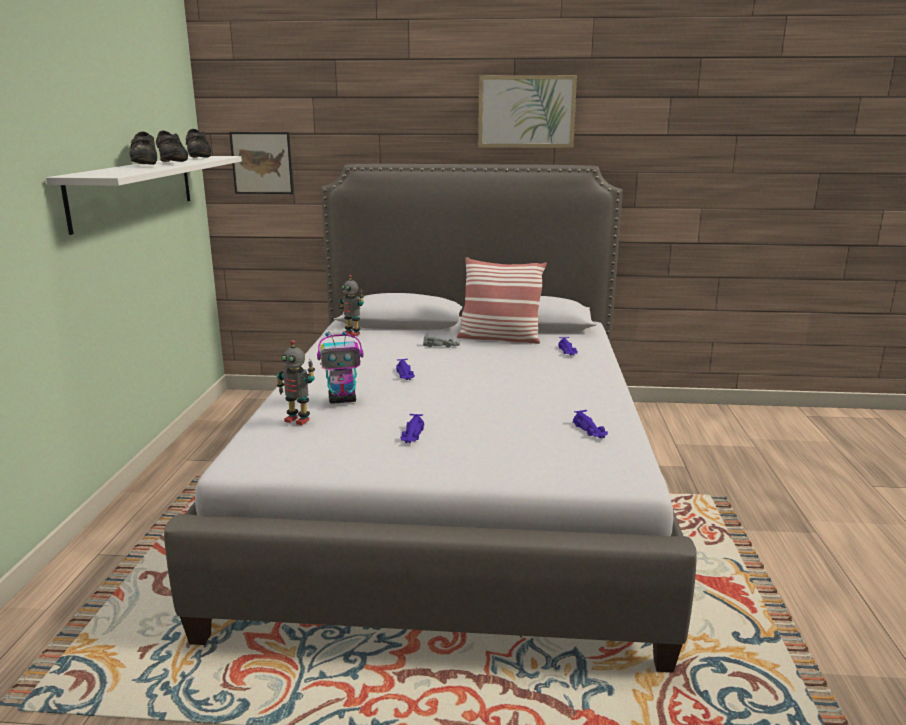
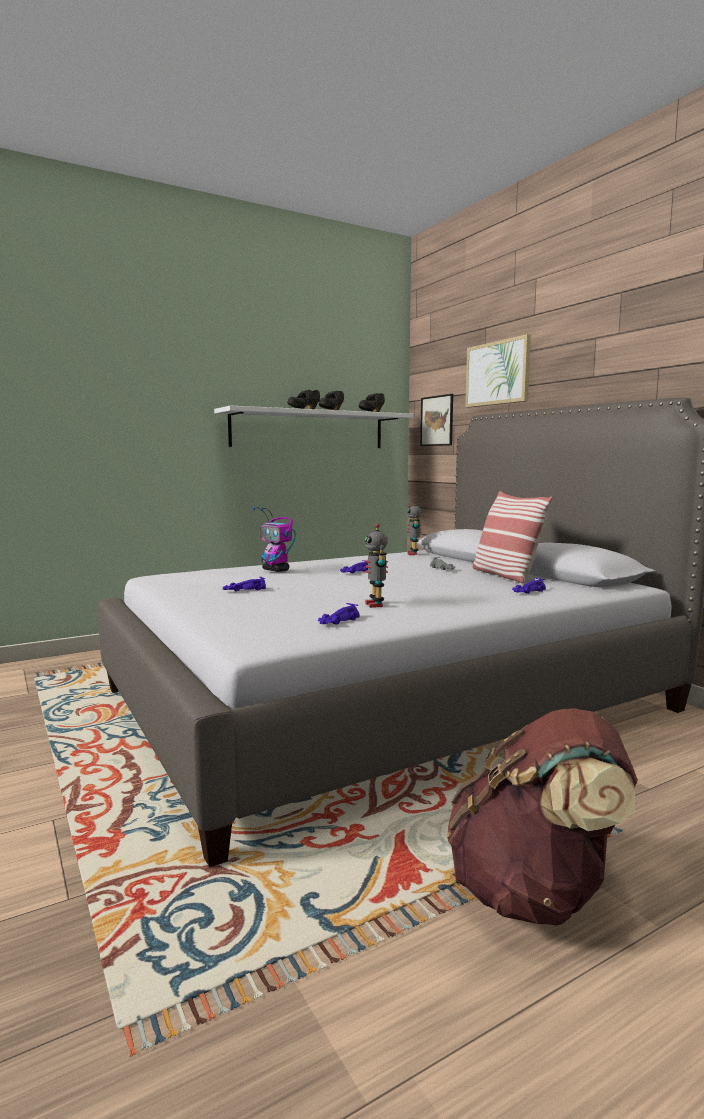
camera: 55 degrees right, 10 degrees down
(298, 420) = (226, 570): toy robot -> toy robot (375, 604)
(526, 111) = (628, 346): picture -> picture (497, 373)
(770, 553) = (535, 892): none -> brown backpack

